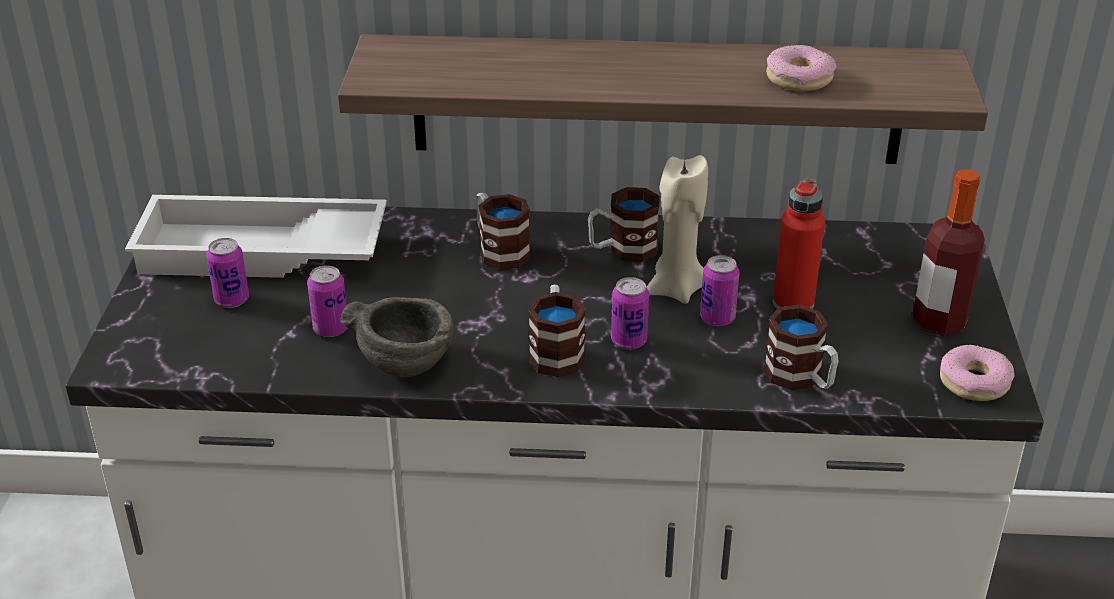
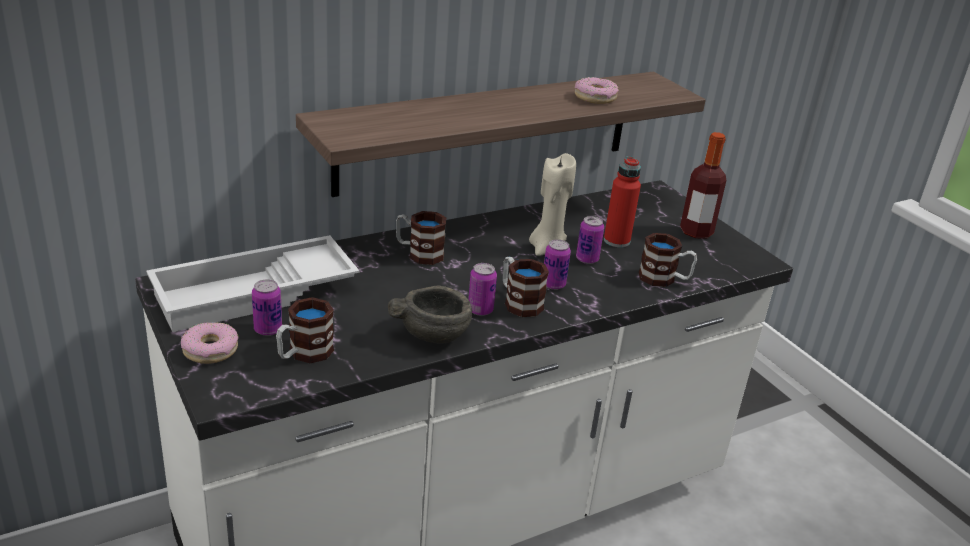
camera: 35 degrees left, 5 degrees down
(331, 329) = (361, 328): can -> can (480, 310)
(622, 250) = (493, 235): mug -> mug (304, 354)
(974, 382) = (744, 257): donut -> donut (210, 350)

